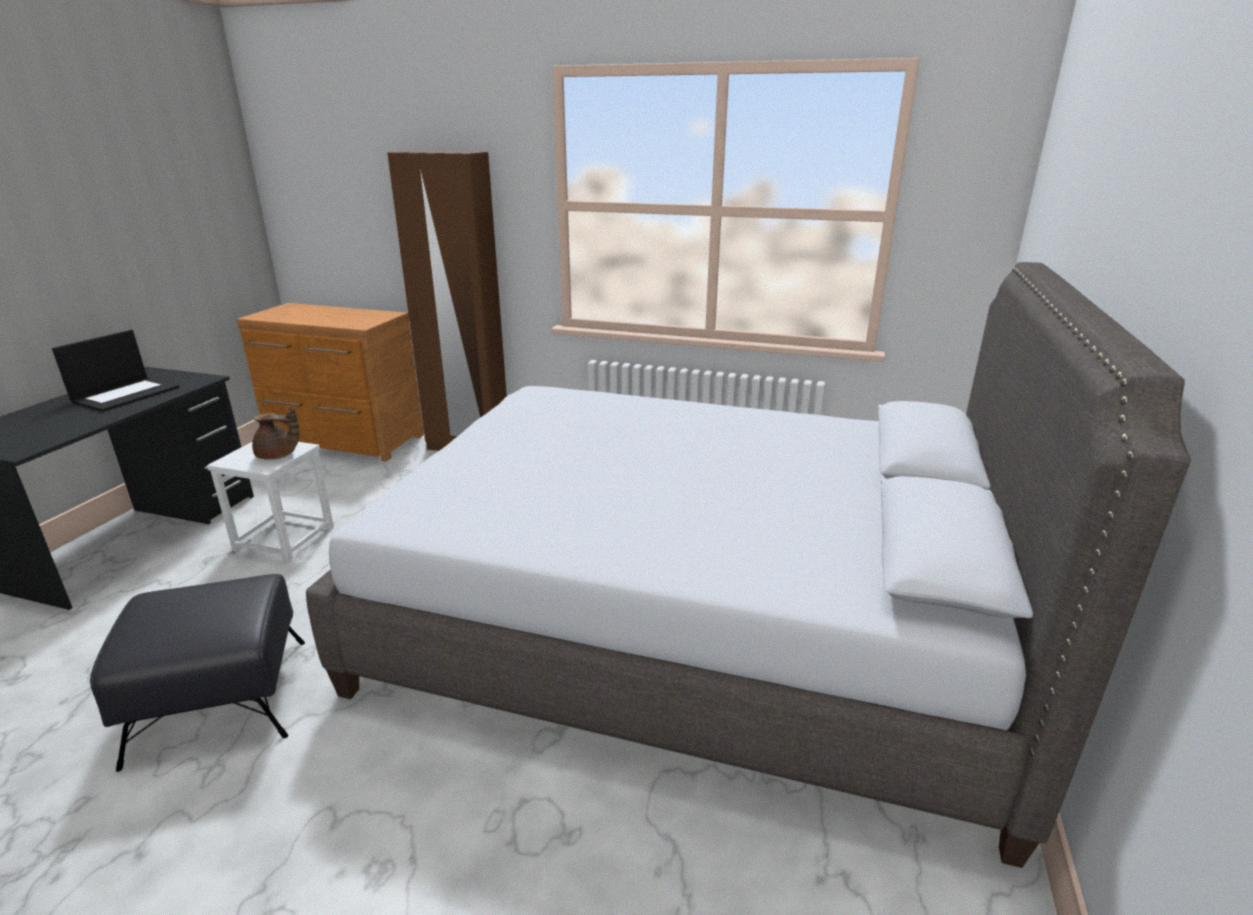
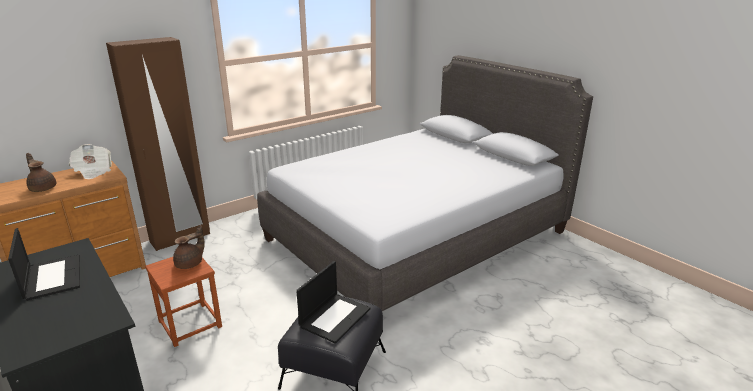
camera: 55 degrees left, 0 degrees up
(195, 611) = (335, 317): none -> laptop
(285, 538) = (190, 324): white stool -> brown stool
(303, 317) = (43, 188): none -> brown teapot
(366, 317) = (93, 171): none -> newspaper

